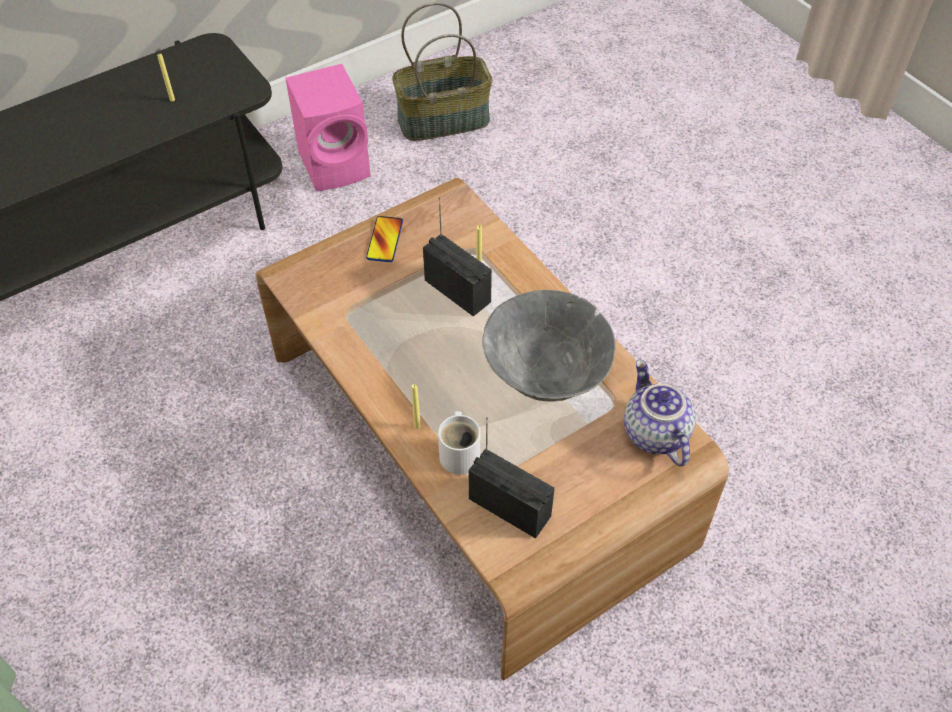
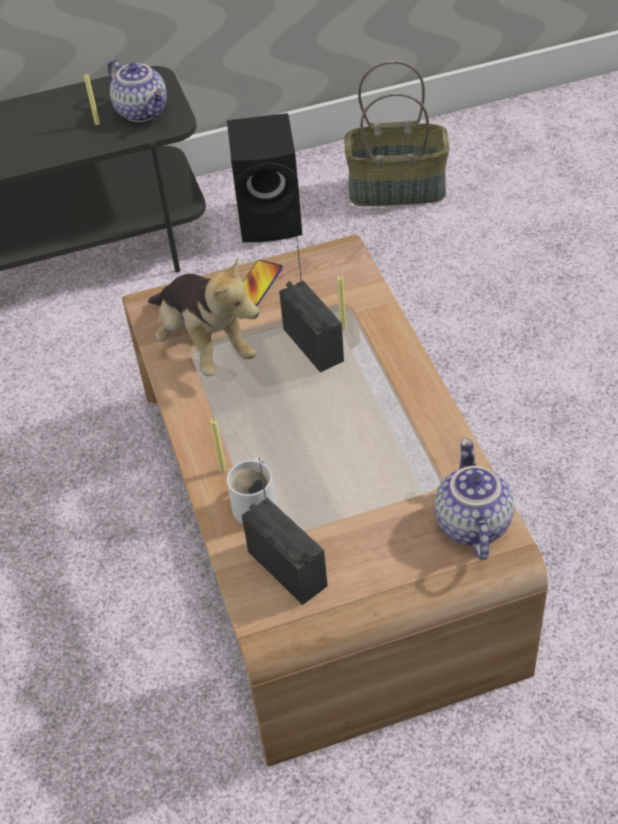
camera: 20 degrees right, 5 degrees down
(215, 82) = (143, 111): none -> teapot
(337, 164) = (272, 219): pink speaker -> black speaker
(356, 308) = (204, 346): none -> plush toy
(545, 378) = (373, 446): grey bowl -> none

